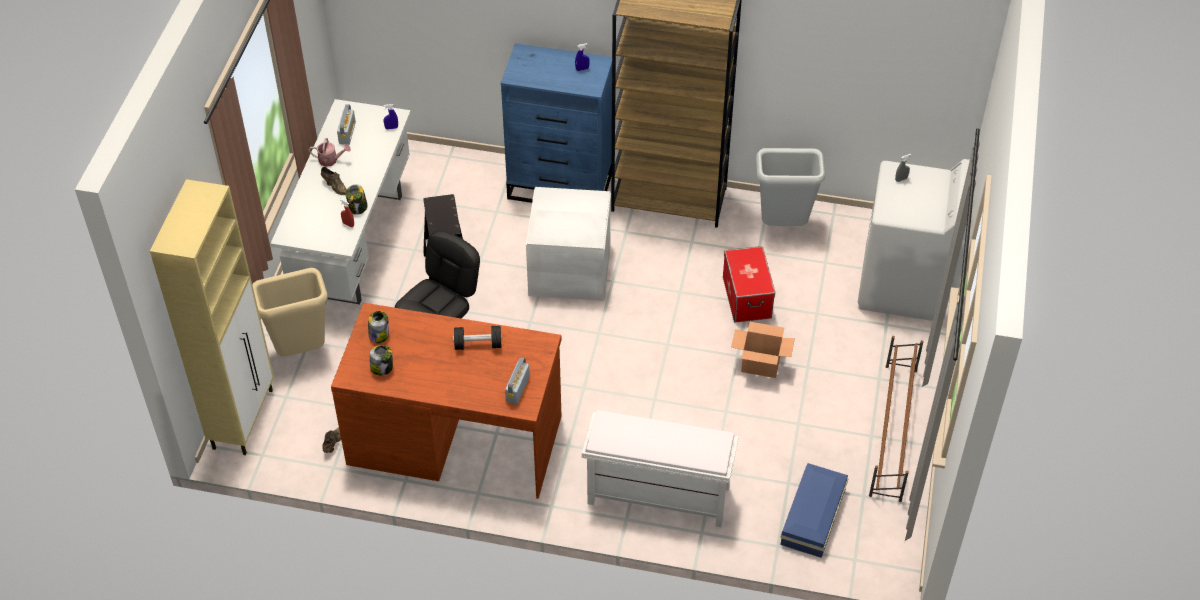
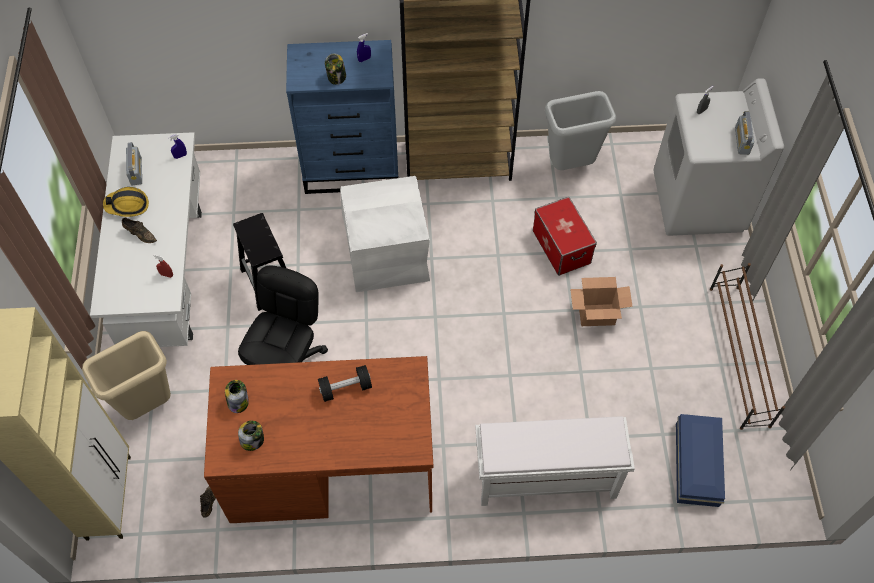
camera: 15 degrees left, 10 degrees up
(331, 160) = (127, 205): watering can -> hard hat
(358, 207) = (171, 253): jar -> jar (336, 77)
(517, 389) = (402, 431): radio -> radio (742, 141)

